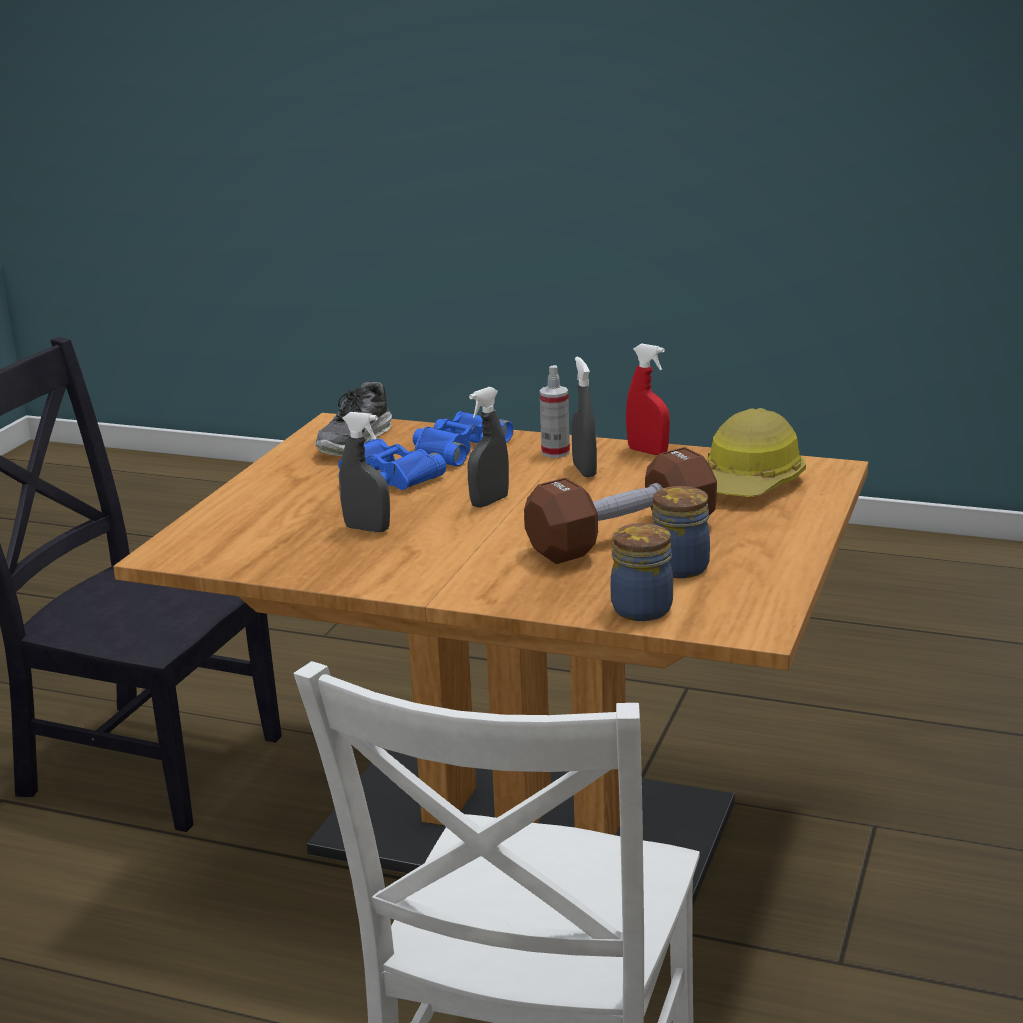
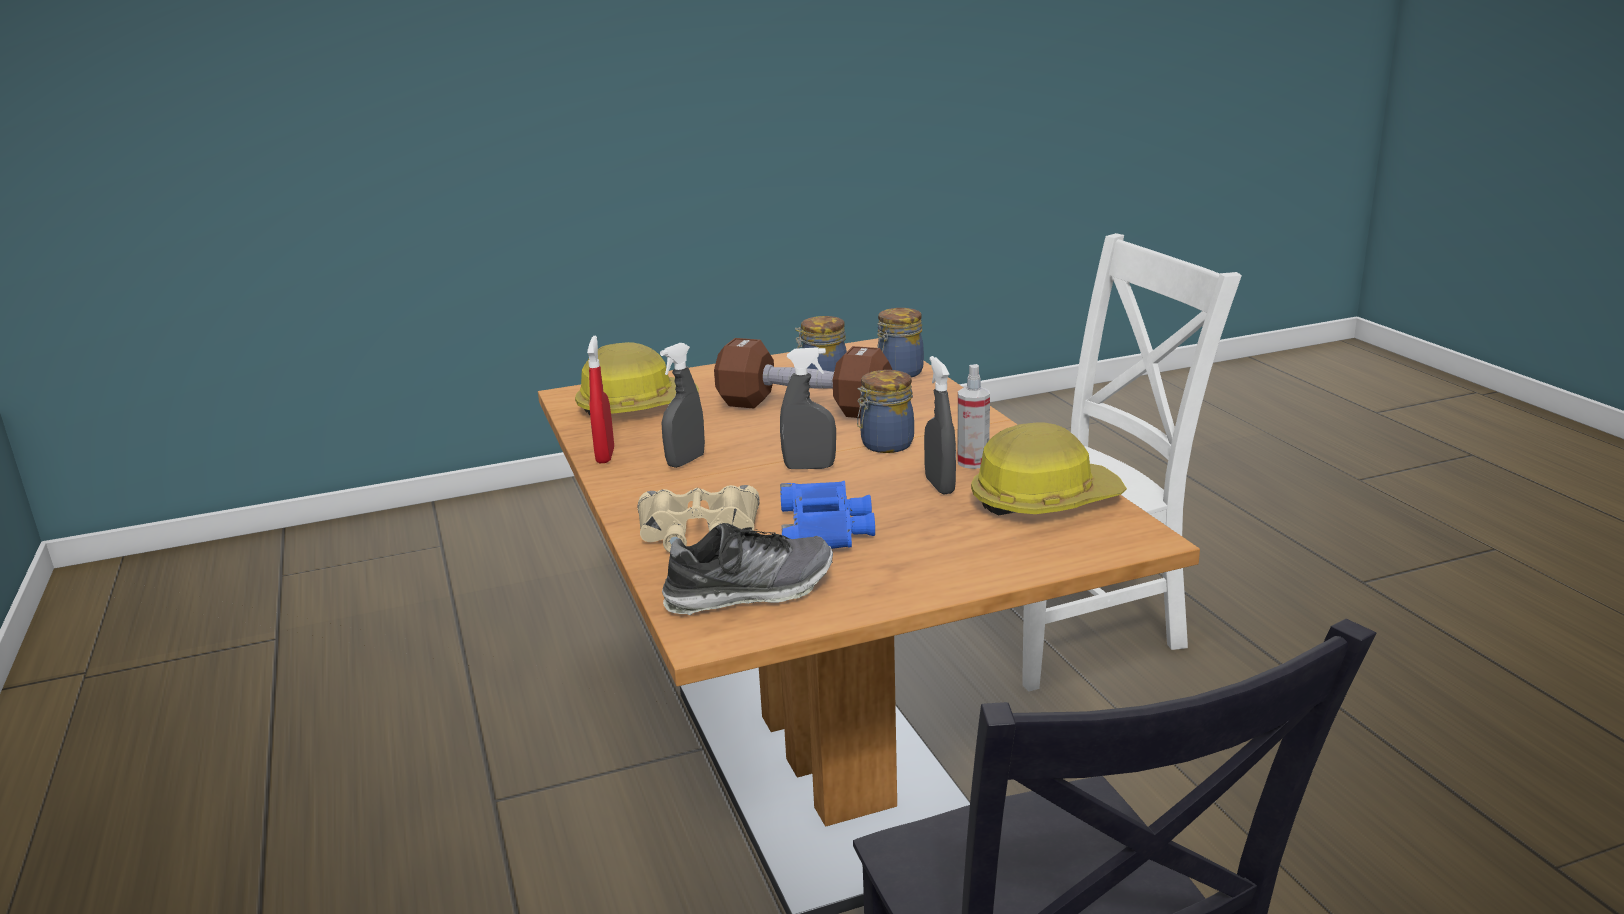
camera: 130 degrees left, 0 degrees up
(272, 550) = (1043, 500): none -> hard hat
(457, 448) = (698, 531): blue binoculars -> beige binoculars
(476, 538) = (885, 445): none -> jar
(555, 452) = (654, 487): spray bottle -> spray bottle (973, 462)

